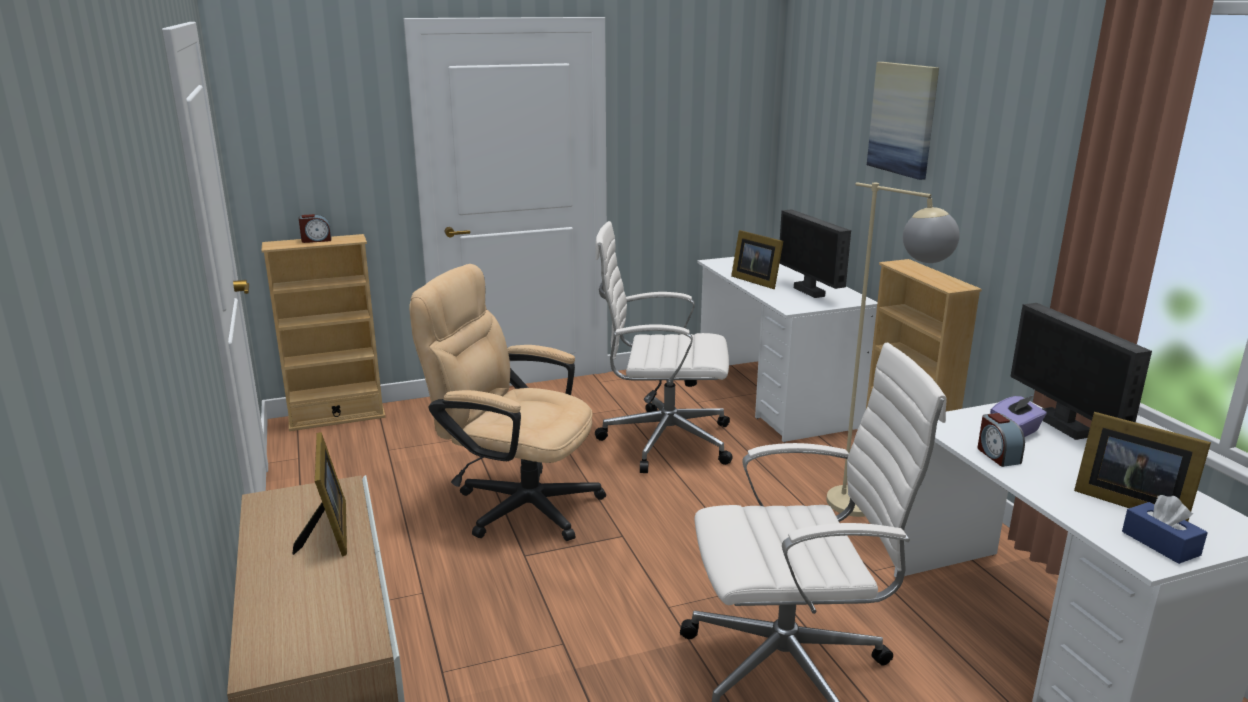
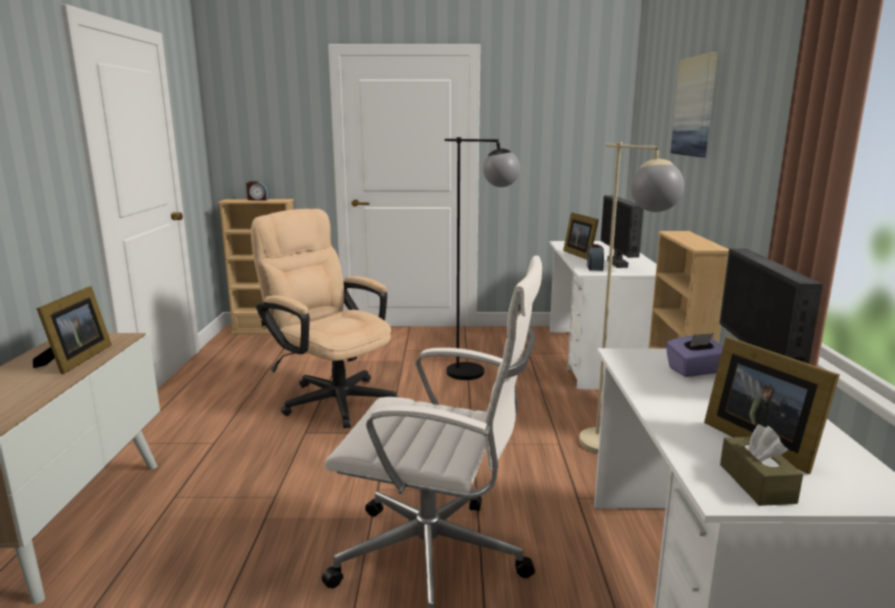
camera: 20 degrees right, 5 degrees down
(662, 441) = (478, 374): white office chair -> black floor lamp
(997, 455) = (654, 384): alarm clock -> alarm clock (594, 267)
(1160, 543) = (756, 483): blue tissue box -> brown tissue box

